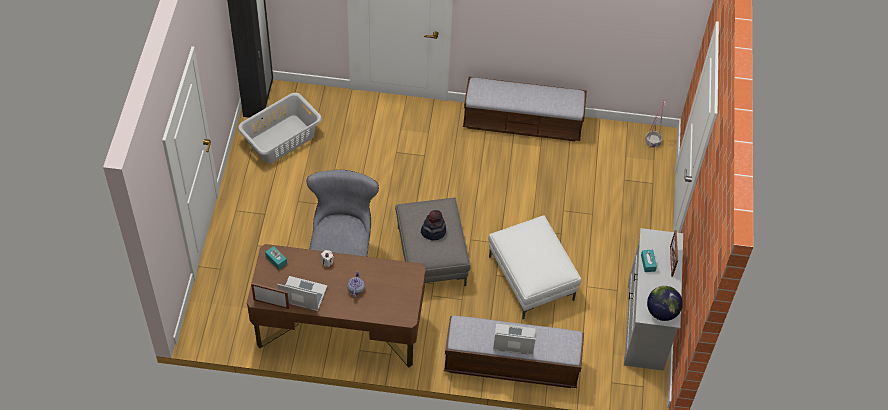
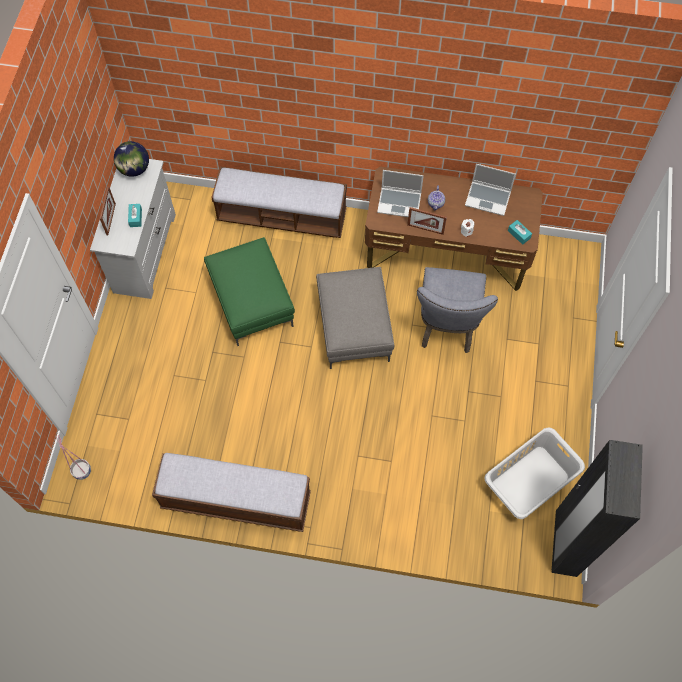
camera: 175 degrees left, 10 degrees up
(271, 304) = (518, 190): picture frame -> picture frame (425, 229)
(433, 231) = (354, 301): hat -> none
(513, 341) = (281, 187): laptop -> laptop (400, 203)
(532, 278) = (250, 301): white ottoman -> green ottoman

